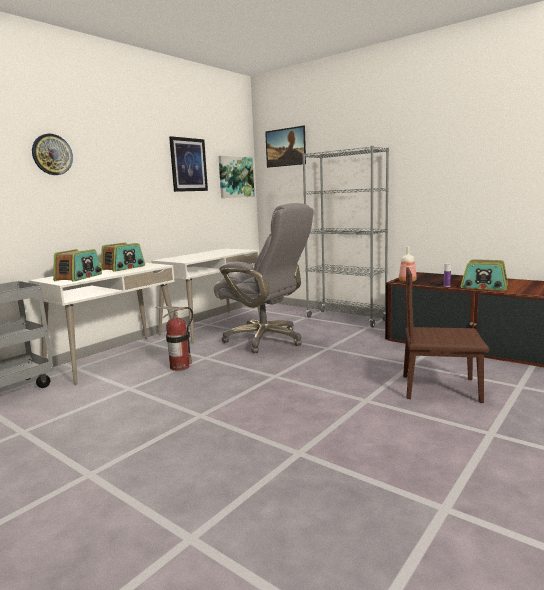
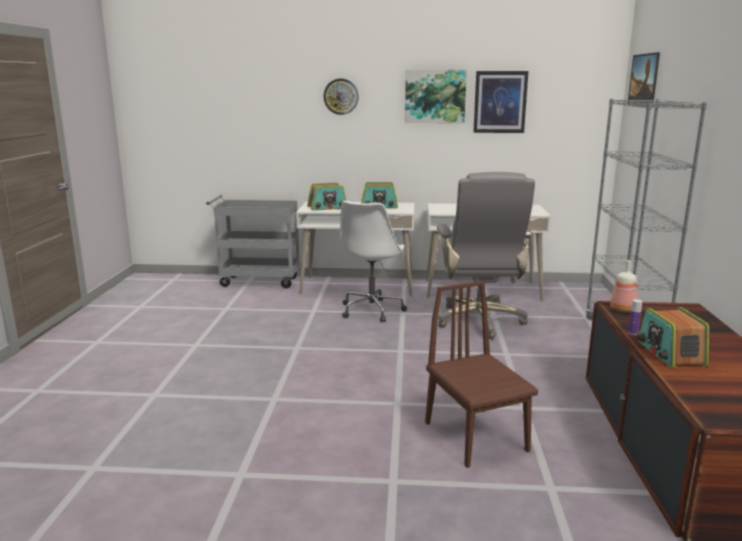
camera: 55 degrees right, 5 degrees up
(179, 367) = (371, 311): fire extinguisher -> white office chair
(235, 177) = (579, 116): picture -> picture (435, 96)

